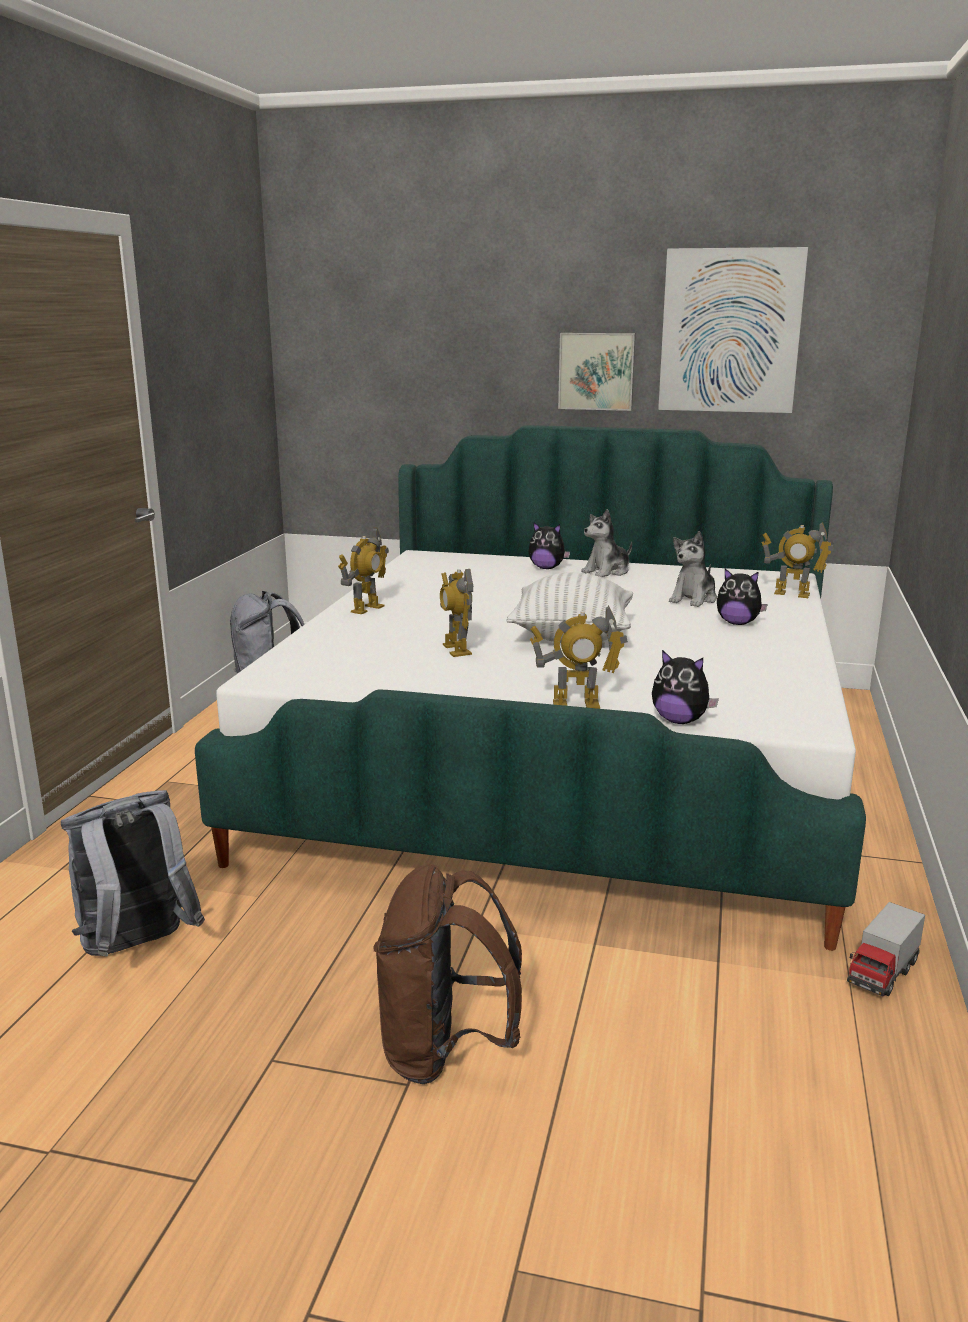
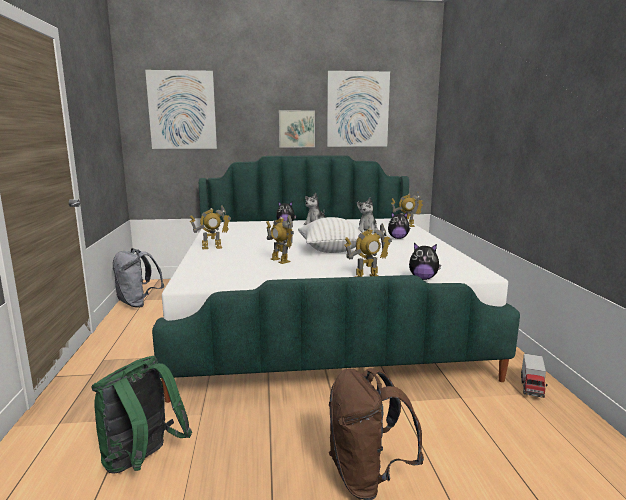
camera: 20 degrees left, 5 degrees down
(138, 948) = (142, 462): grey backpack -> green backpack
(366, 609) = (212, 247): toy robot -> toy robot turned 60 degrees clockwise
(379, 332) = (182, 110): none -> picture

